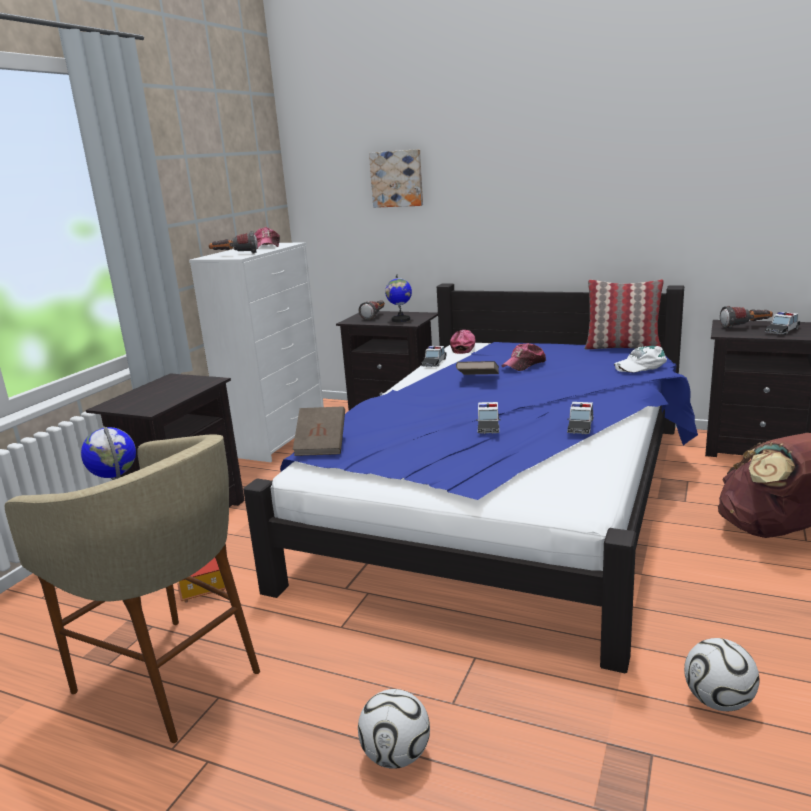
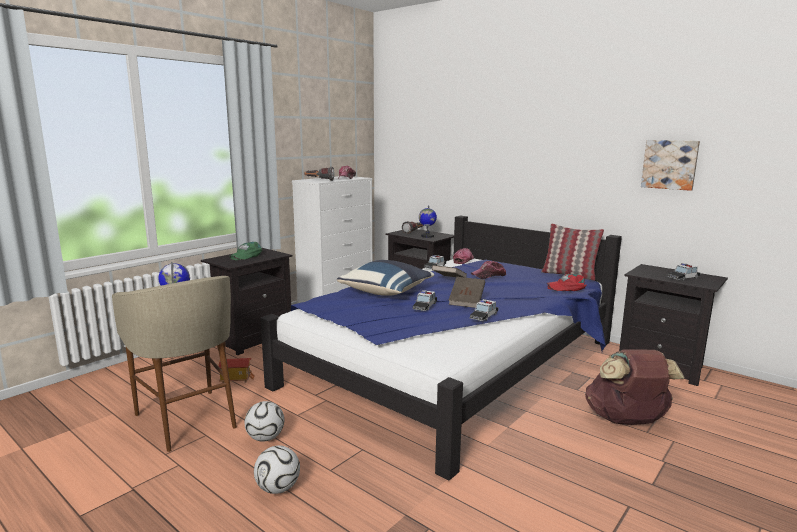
camera: 15 degrees right, 5 degrees down
(157, 391) = (246, 256): none -> green cap
(321, 445) = (317, 301): brown book -> brown book (466, 301)
(397, 178) = (439, 142): picture -> picture (670, 164)
(411, 413) = (387, 292): none -> blue pillow
(640, 366) = (567, 287): white cap -> red cap
(717, 701) = (496, 511): football -> football (265, 438)
(746, 327) = (659, 271): flashlight -> none

